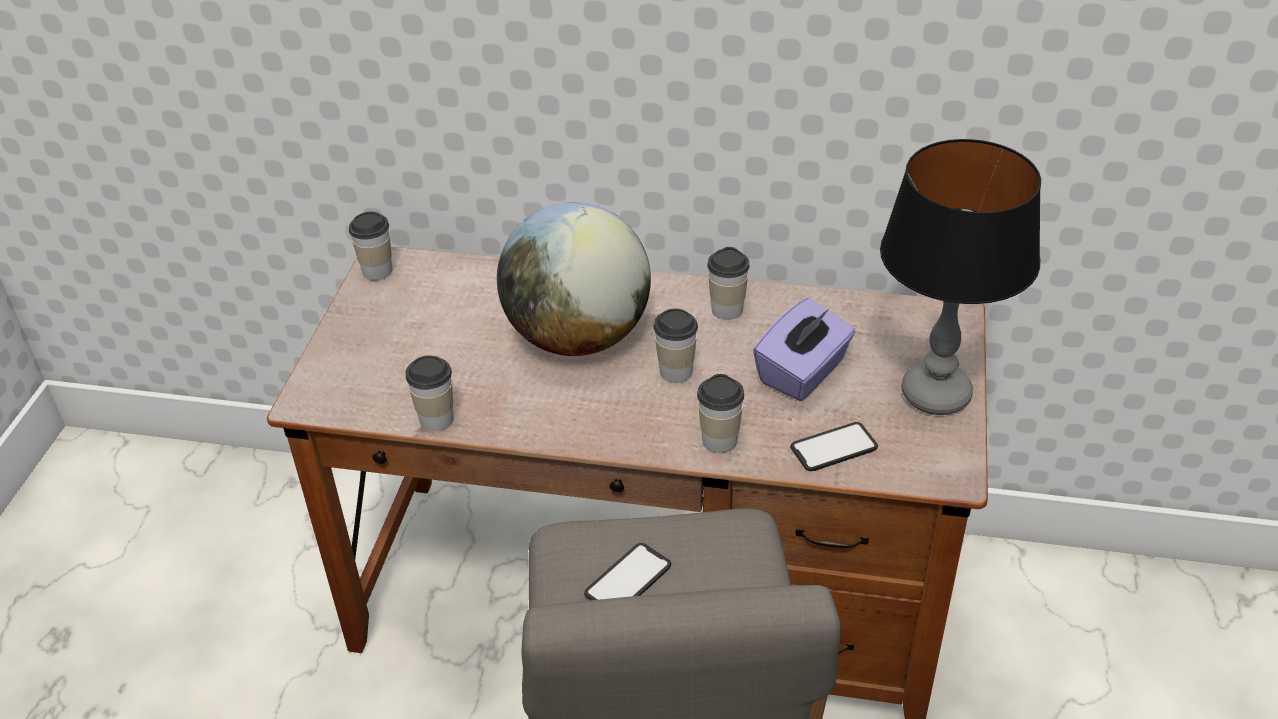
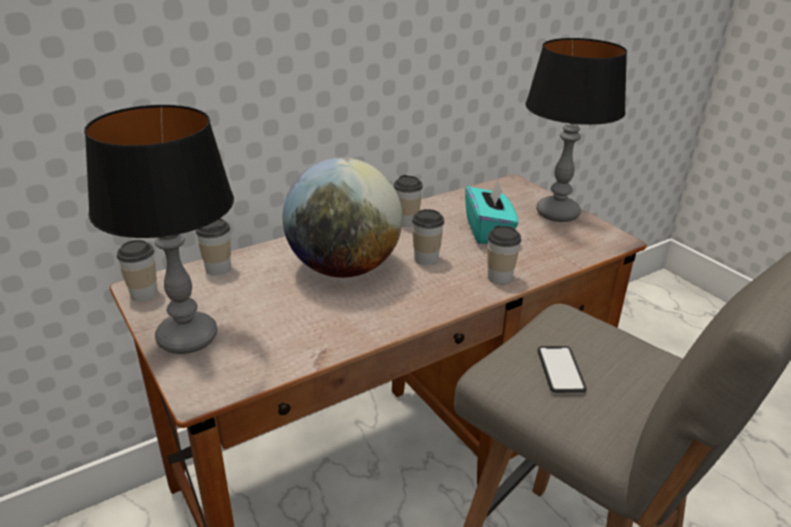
camera: 45 degrees left, 10 degrees down
(358, 340) = (188, 338): none -> table lamp
(436, 419) = (319, 352): cup -> cup (218, 269)
(803, 373) = (488, 231): purple tissue box -> turquoise tissue box
(833, 448) = (554, 254): phone -> none

